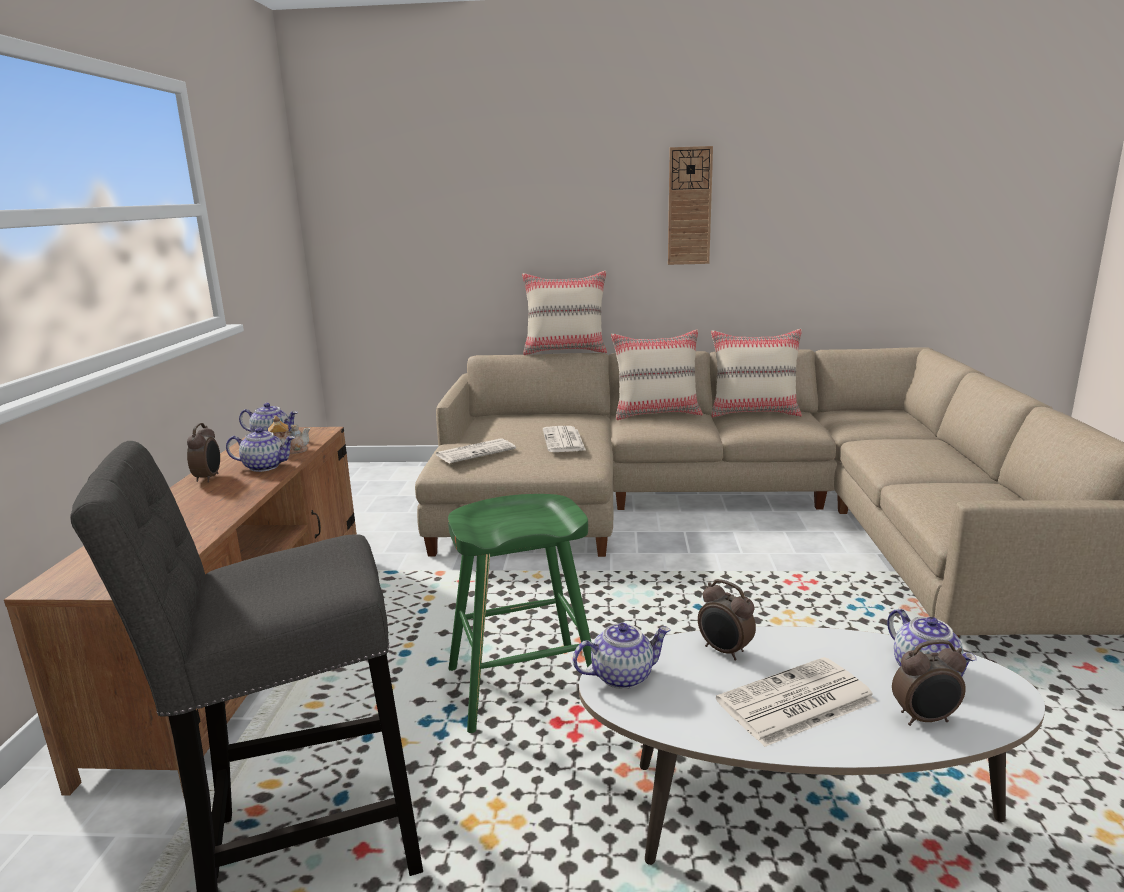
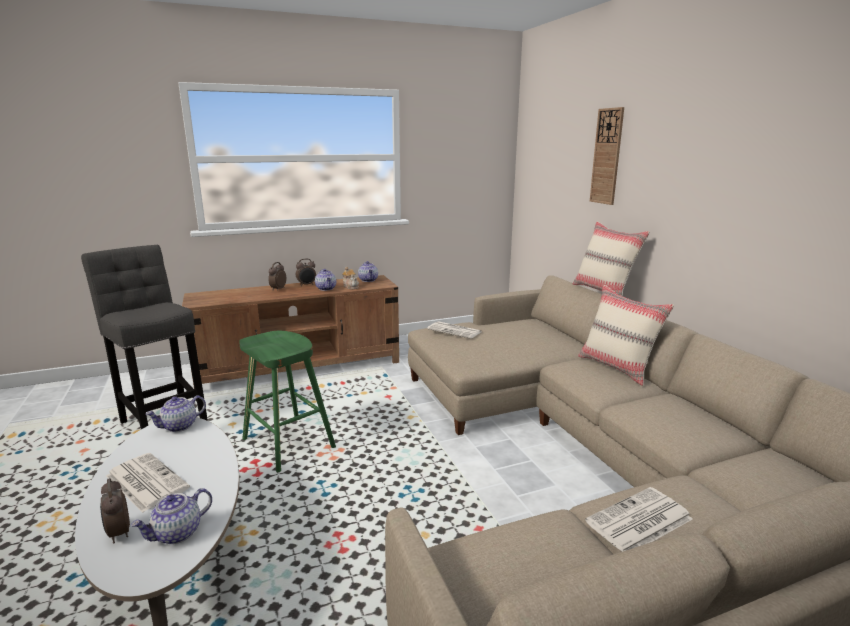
camera: 65 degrees right, 0 degrees up
(564, 441) = (502, 348): newspaper -> newspaper (638, 521)
(622, 676) = (179, 426): teapot -> teapot turned 90 degrees clockwise
(689, 206) = (732, 180): wall clock -> wall clock (607, 156)
(724, 651) = (204, 452): alarm clock -> alarm clock (278, 289)
(754, 413) = (690, 408): beige pillow -> none

